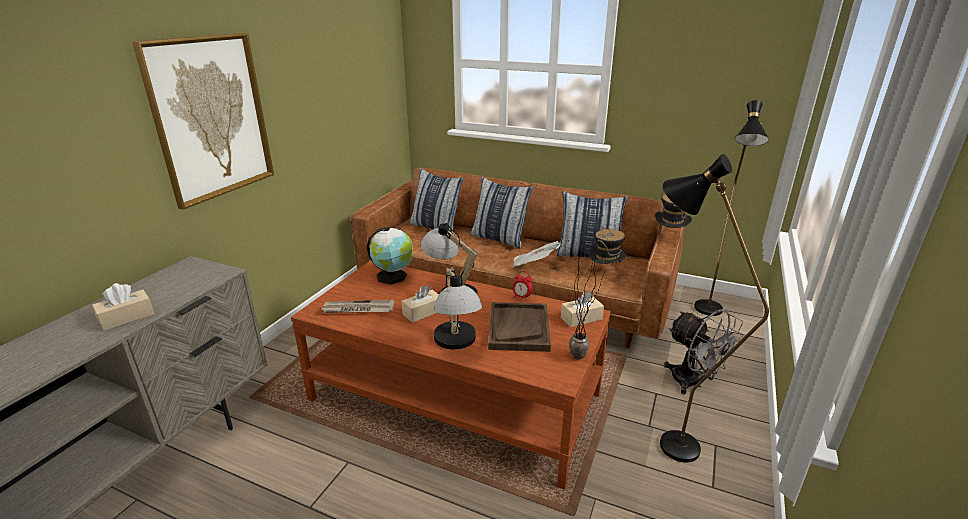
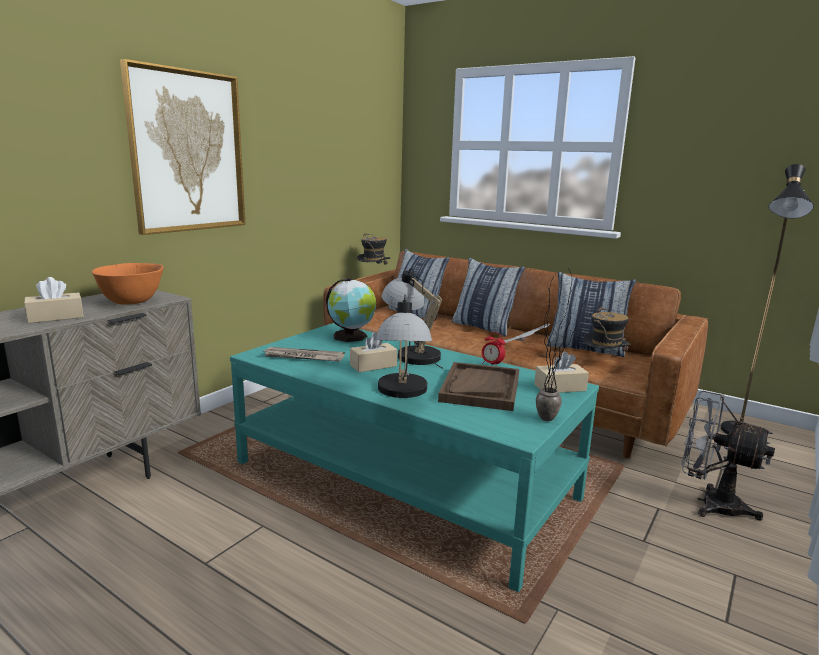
camera: 10 degrees right, 10 degrees down
(191, 283) = (132, 301): none -> orange bowl
(455, 397) = (404, 481): brown coffee table -> turquoise coffee table
(665, 440) = (664, 559): black floor lamp -> none
(669, 237) = (686, 329): hat -> hat (373, 276)
(693, 382) = (710, 503): grey fan -> grey fan turned 150 degrees clockwise

